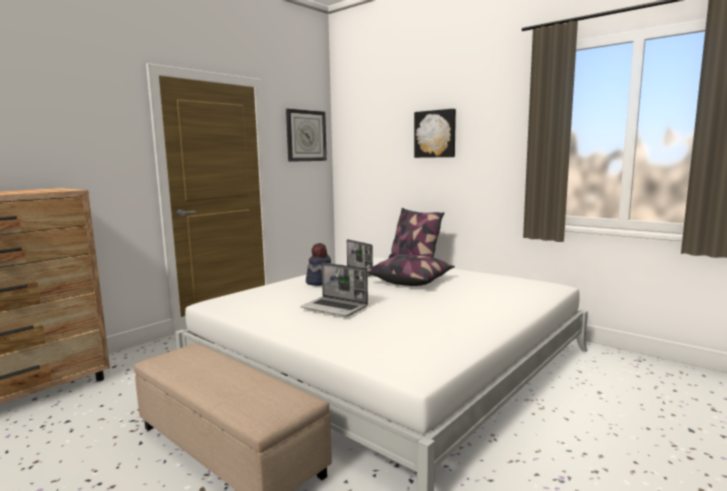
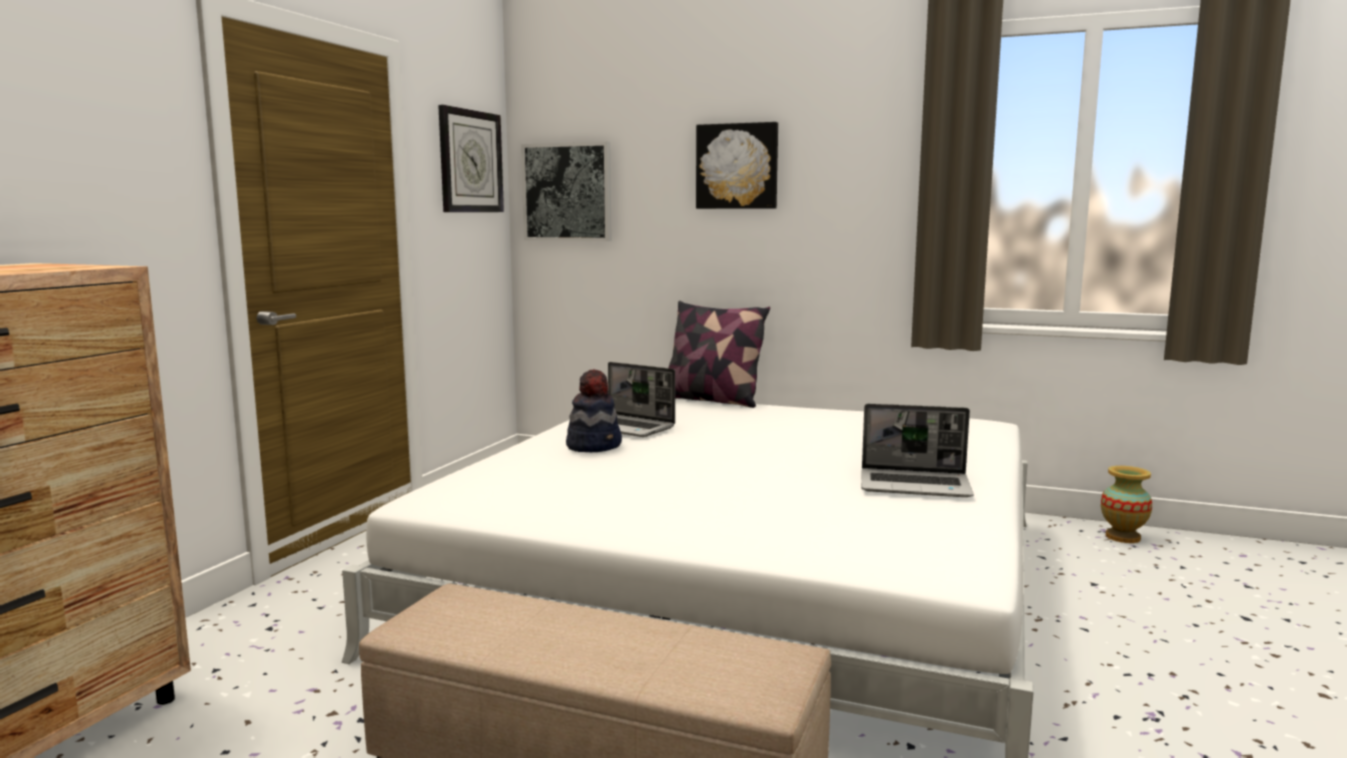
camera: 20 degrees left, 0 degrees up
(335, 308) = (686, 487): laptop -> laptop (916, 485)
(356, 150) = (567, 192): none -> picture
(411, 281) = (755, 432): pillow -> none
(648, 366) = (1122, 537): none -> vase

